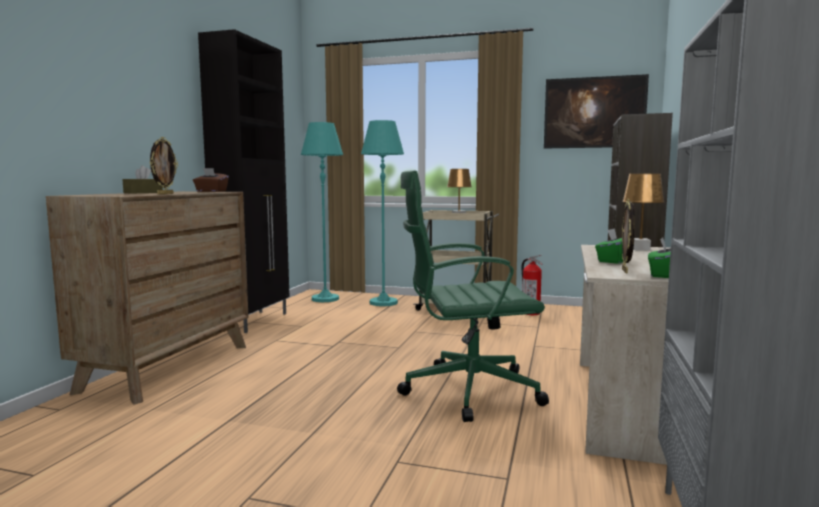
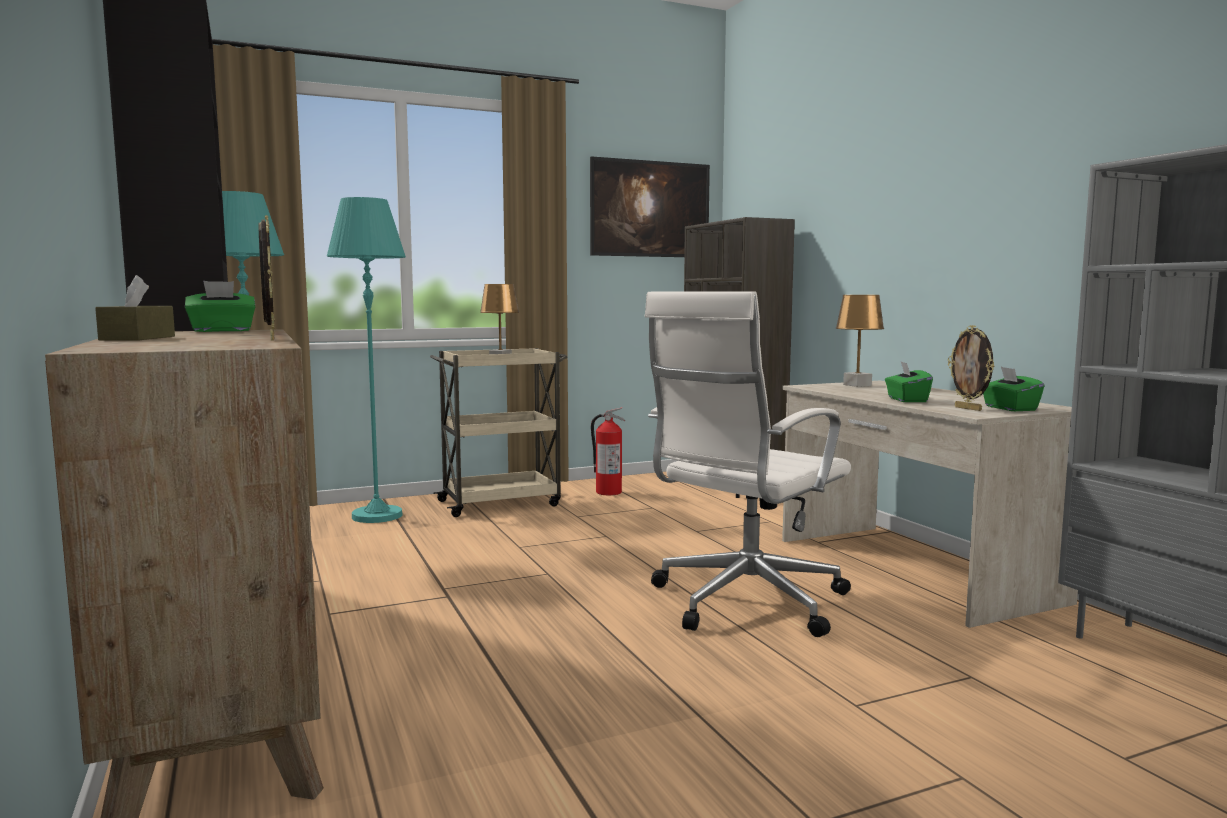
camera: 40 degrees left, 0 degrees up
(211, 191) = (222, 331): brown tissue box -> green tissue box
(466, 390) = (744, 602): green office chair -> white office chair

